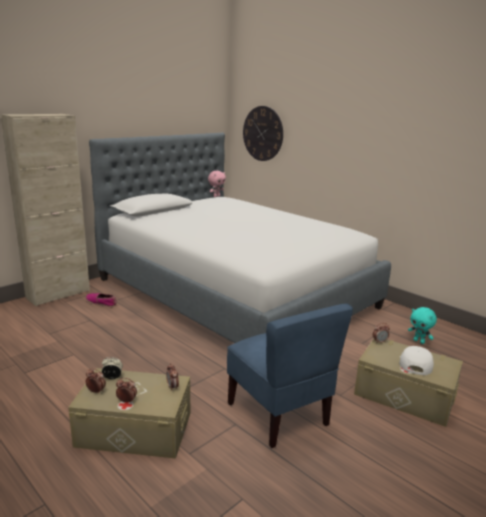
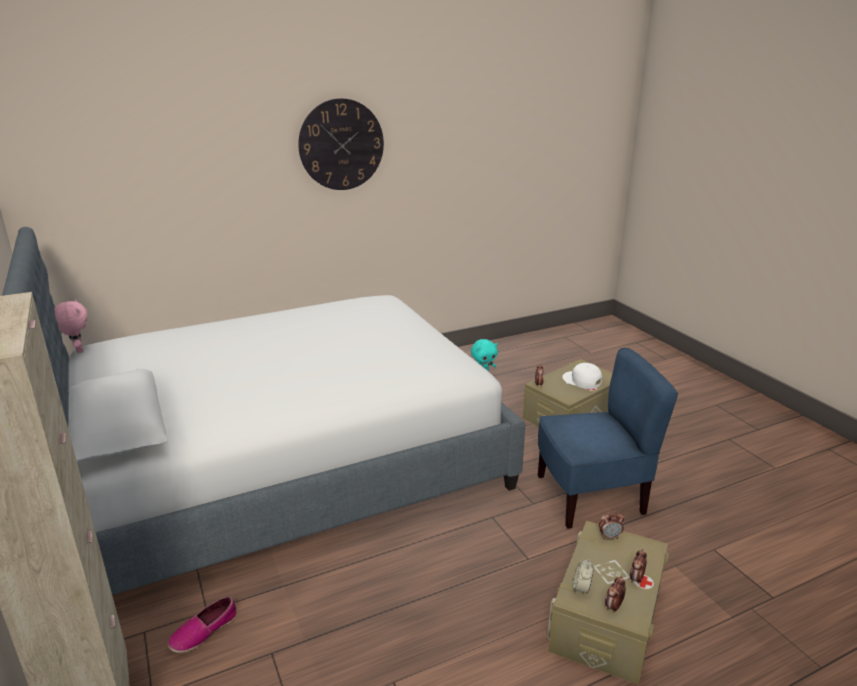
camera: 70 degrees left, 5 degrees up
(263, 133) = (110, 207): wall clock -> wall clock (341, 145)

